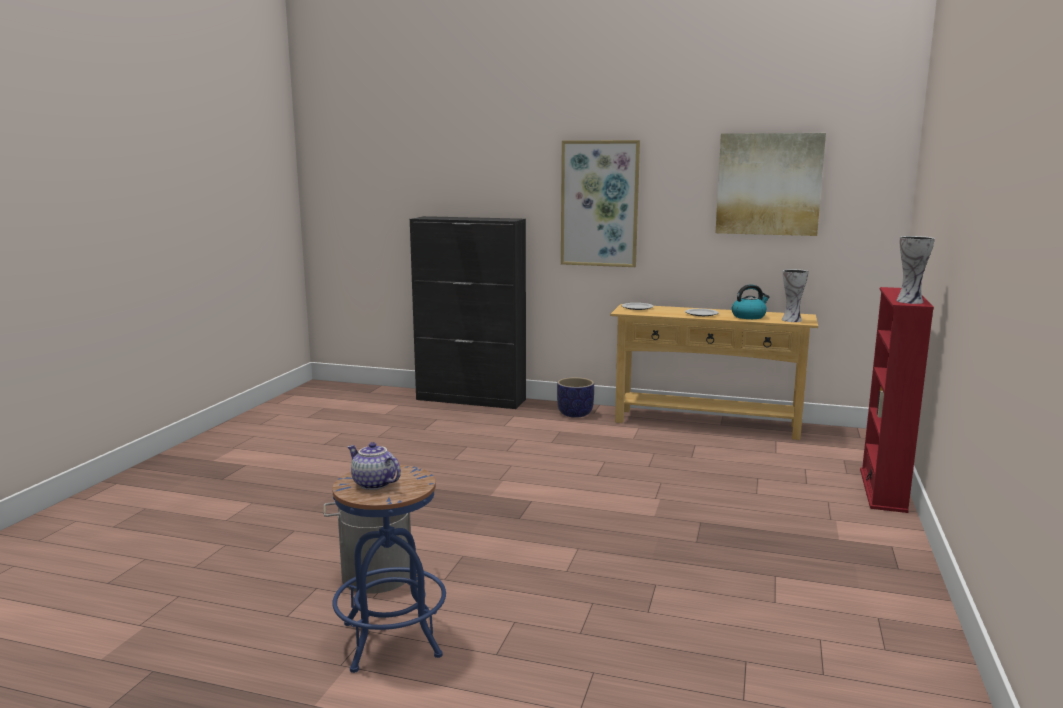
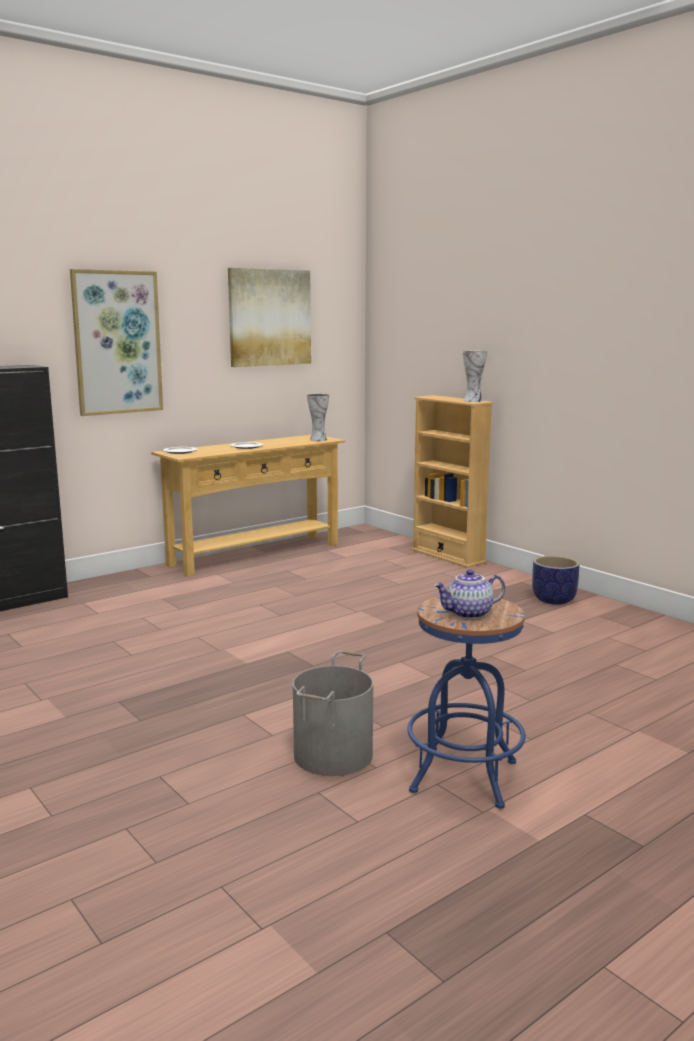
camera: 55 degrees left, 0 degrees up
(575, 413) = (135, 582): planter -> planter (553, 600)
(749, 316) = (284, 442): kettle -> none
(883, 490) = (447, 556): red bookcase -> beige bookcase

